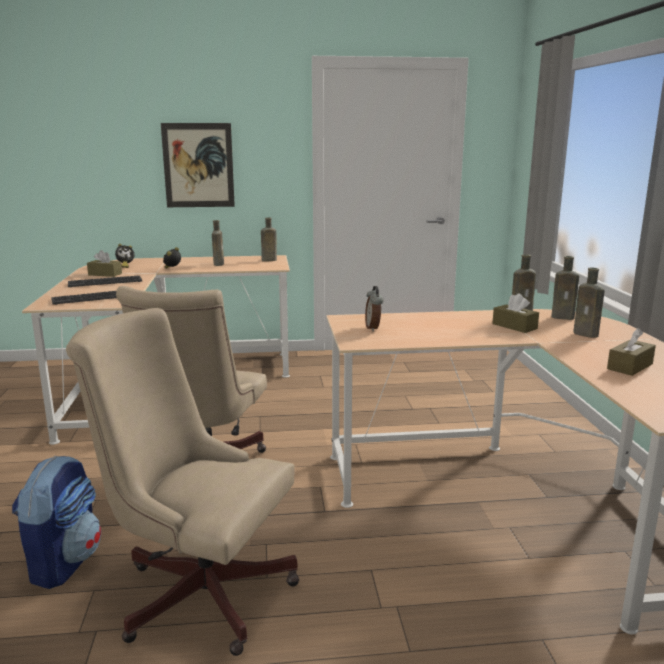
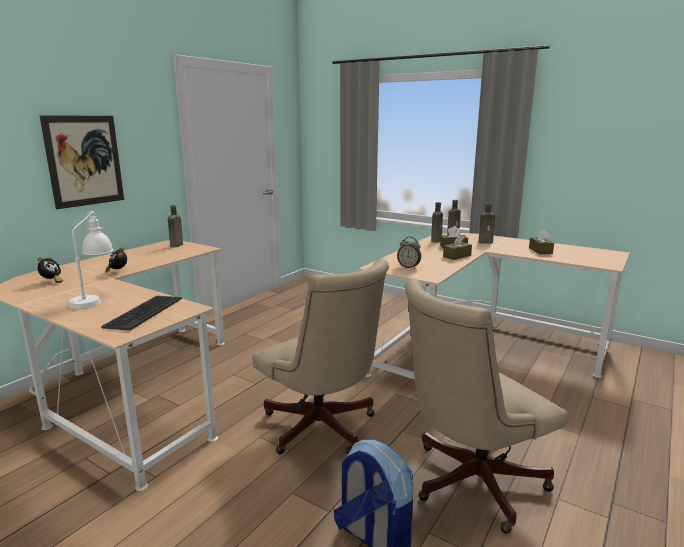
camera: 50 degrees left, 0 degrees up
(105, 274) = (61, 293): brown tissue box -> brown tissue box (457, 256)
(105, 282) = (94, 299): keyboard -> white table lamp
(218, 264) = (144, 257): brown bottle -> none

